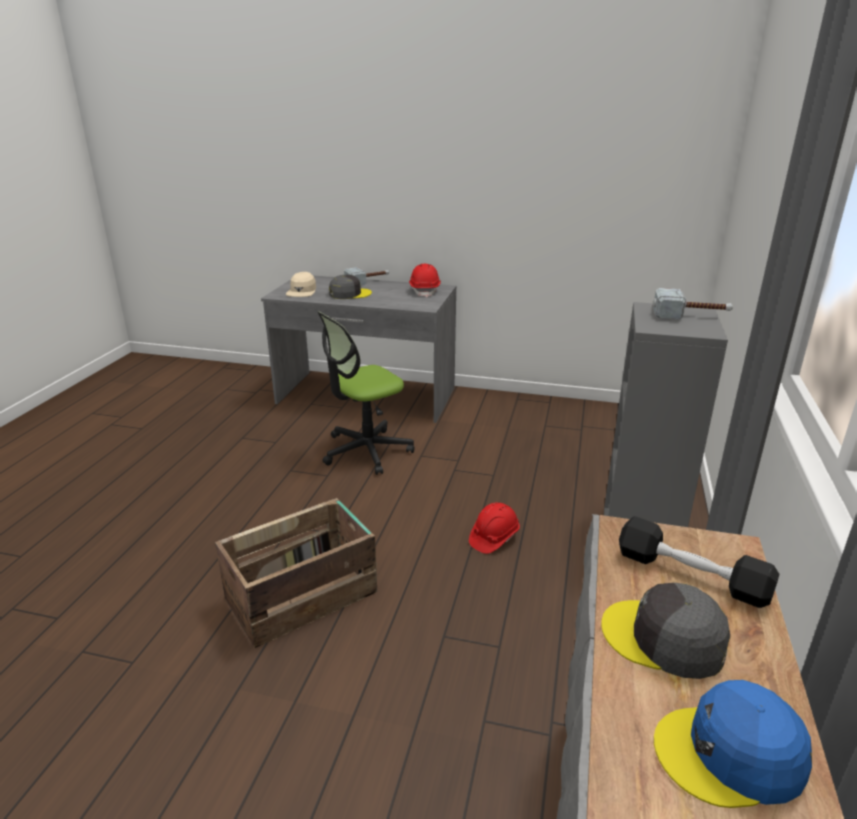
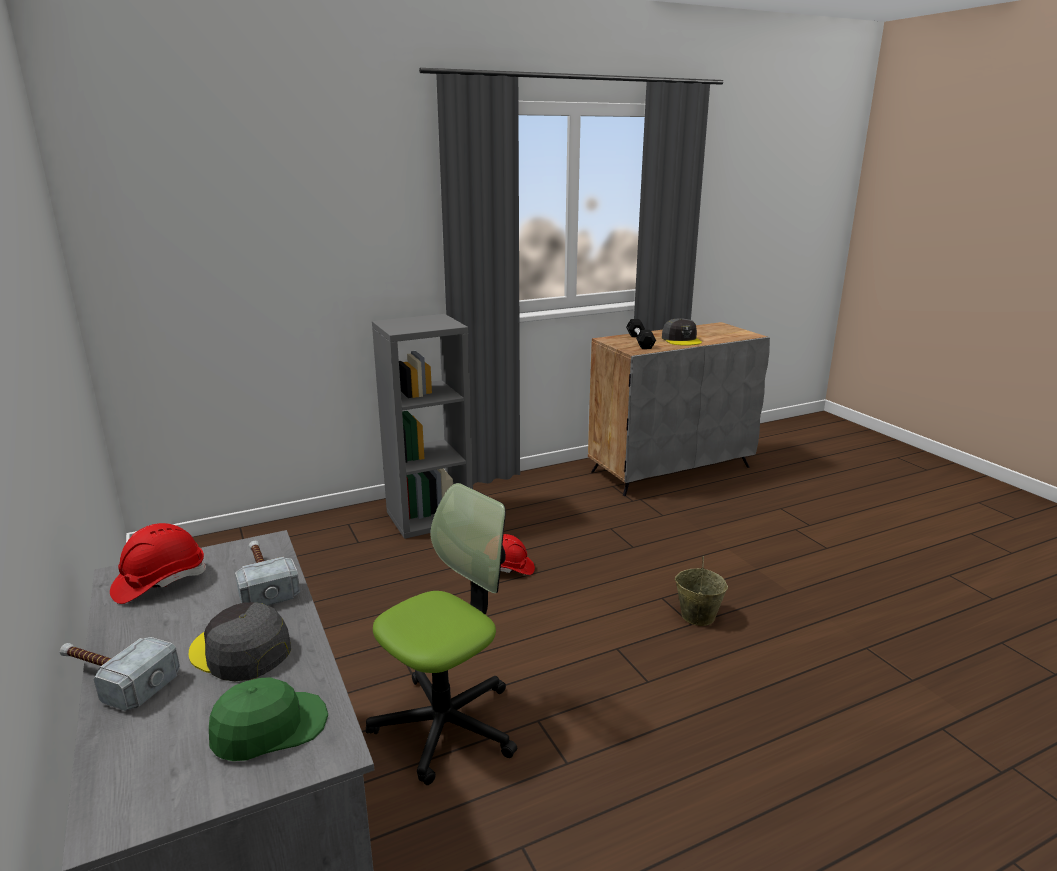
camera: 130 degrees left, 5 degrees down
(302, 291) = (269, 728): beige cap -> green cap
(304, 596) = (697, 616): crate -> beige bucket
(366, 451) = (446, 725): office chair -> office chair turned 60 degrees counterclockwise
(690, 315) = (405, 322): hammer -> hammer (264, 580)
(730, 754) = (707, 331): blue cap -> none

